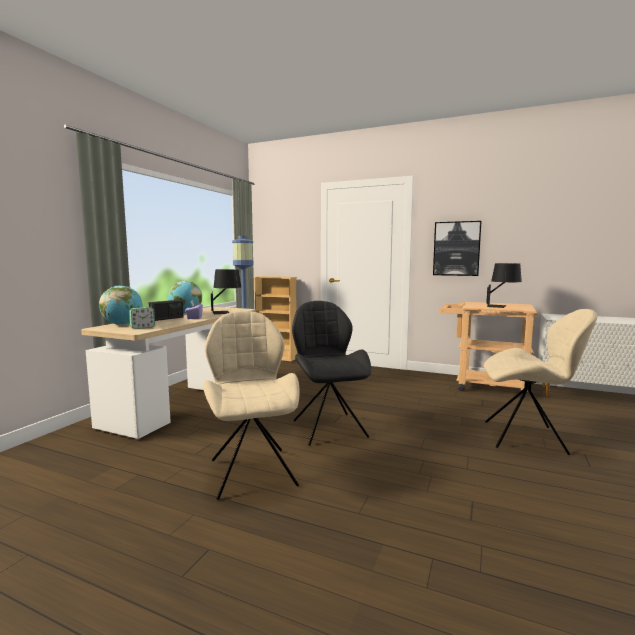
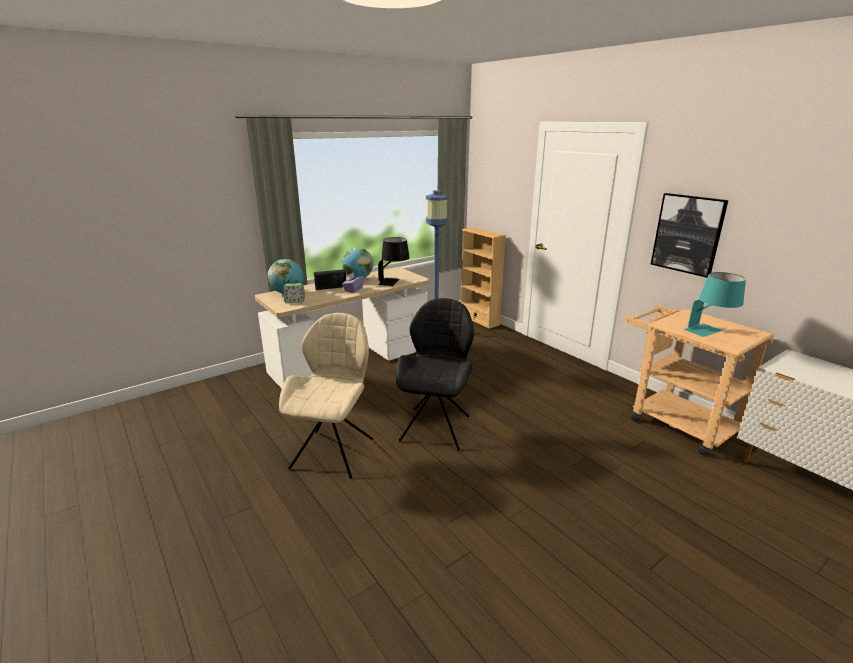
camera: 30 degrees right, 15 degrees up
(502, 306) = (710, 332): black table lamp -> turquoise table lamp
(527, 437) = (627, 508): beige chair -> none

